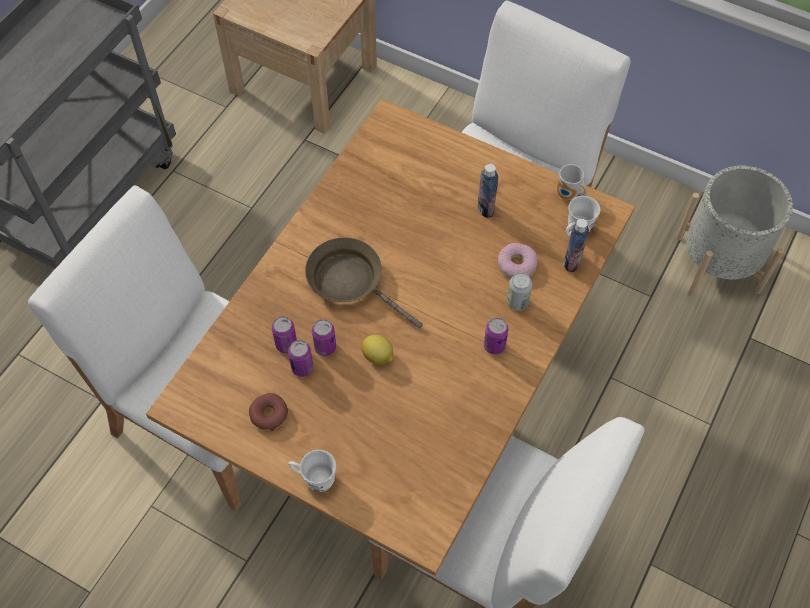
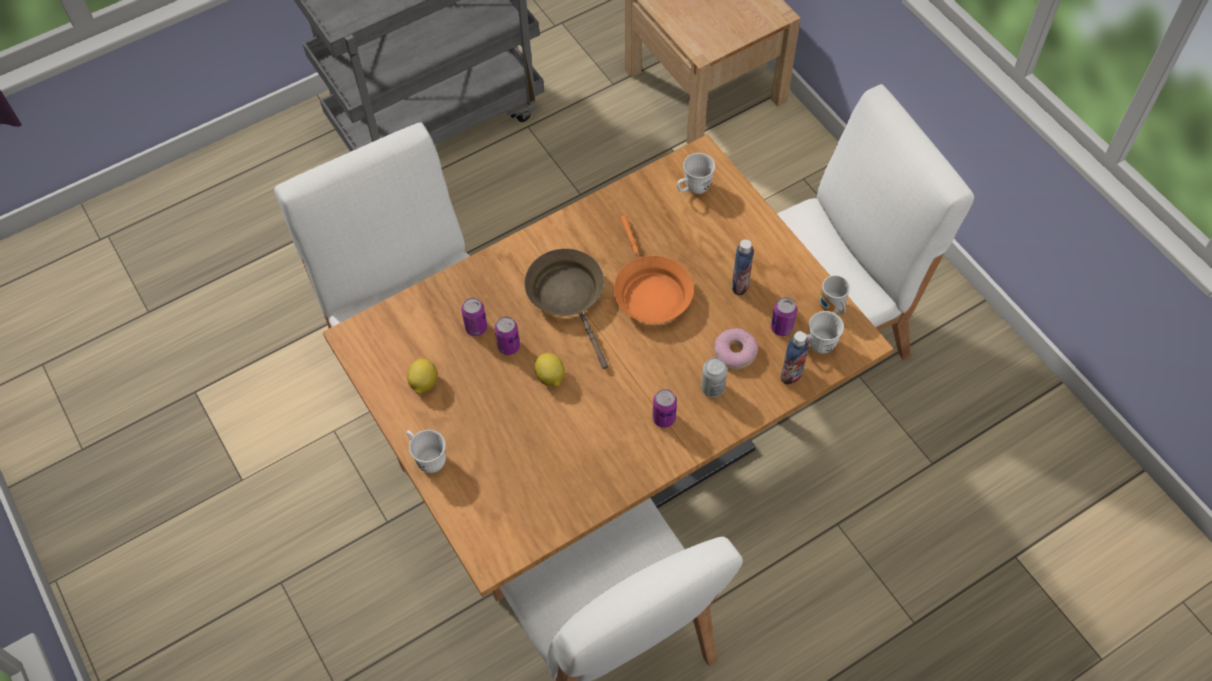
camera: 30 degrees right, 0 degrees up
(269, 415) = (423, 383): donut -> lemon
(302, 368) = (477, 355): can -> can (781, 328)
(398, 147) = (693, 189): none -> white mug
(416, 246) = (649, 291): none -> orange frying pan
(717, 264) = (1028, 464): grey planter -> none

